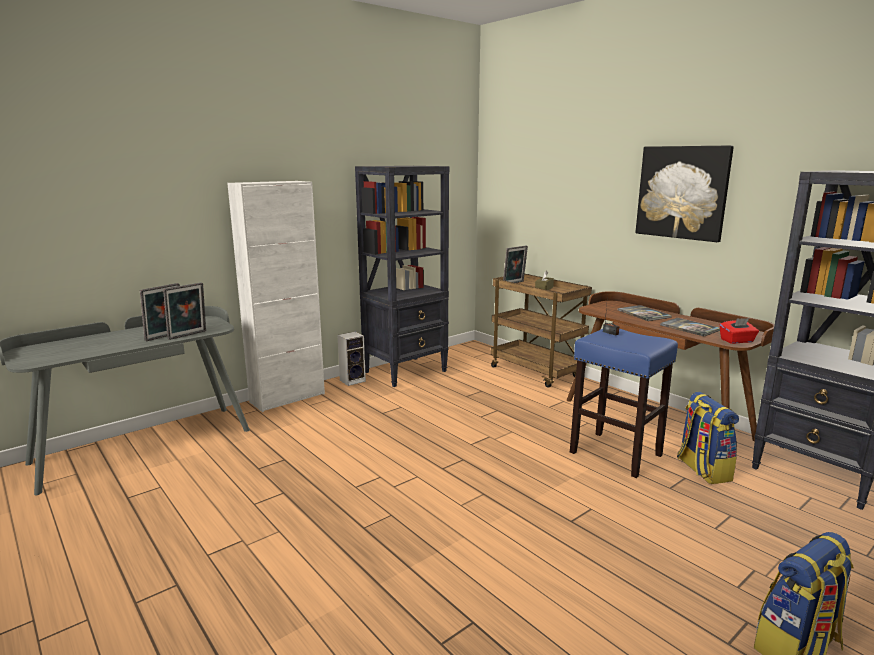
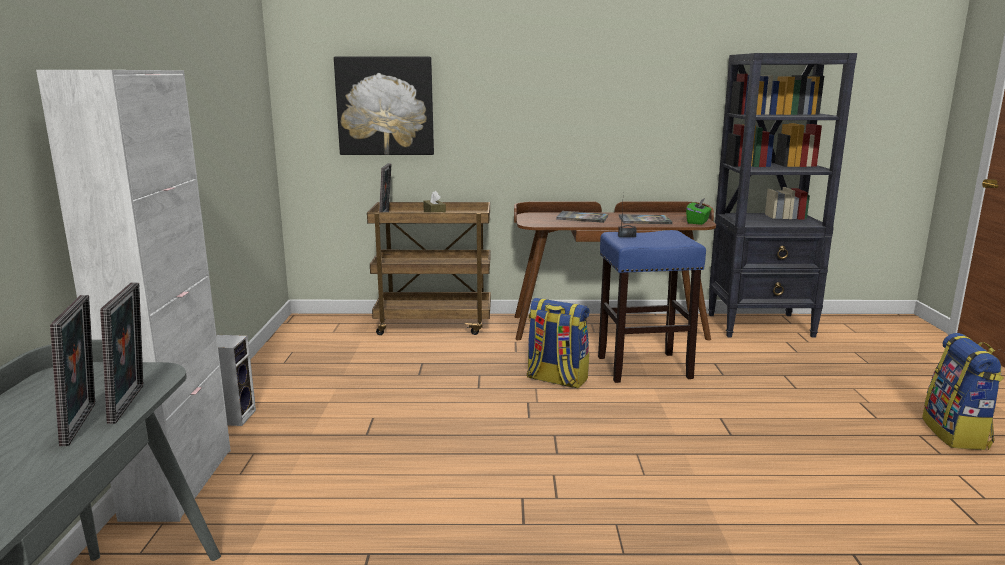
camera: 50 degrees left, 0 degrees up
(406, 371) = (286, 377): black bookcase -> none
(682, 192) = (589, 82): picture -> picture (385, 106)
(702, 470) = (711, 352): backpack -> backpack (556, 379)
(737, 341) = (698, 222): red tissue box -> green tissue box

